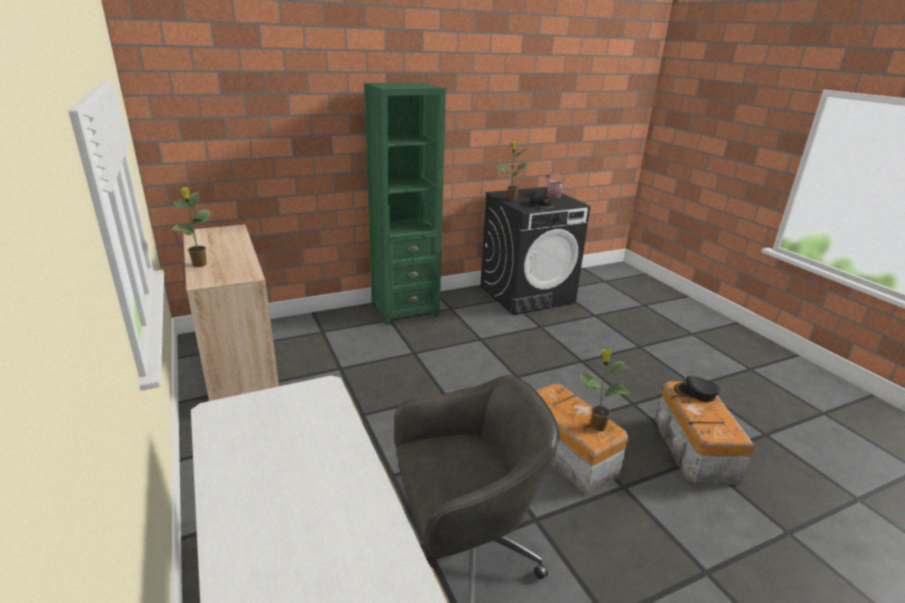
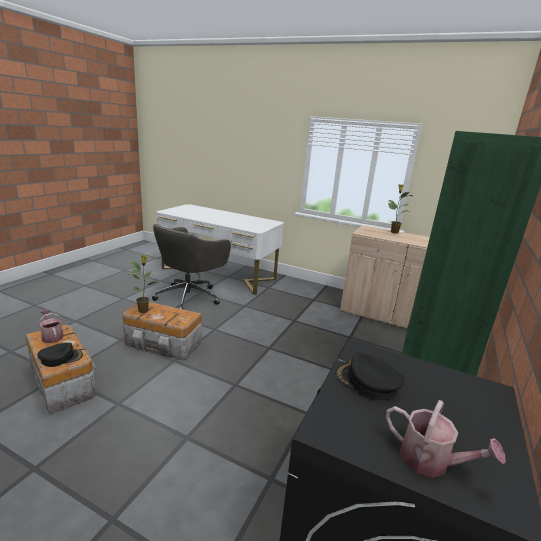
camera: 140 degrees right, 5 degrees down
(511, 199) = (435, 378): potted plant -> none
(716, 425) = (52, 336): none -> watering can

